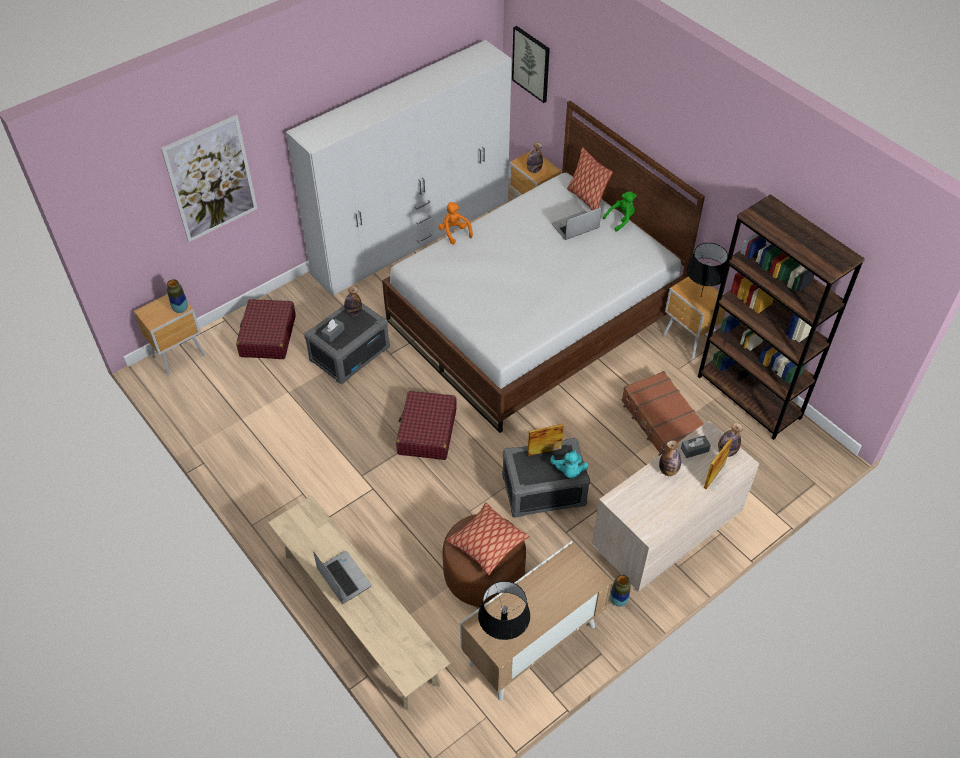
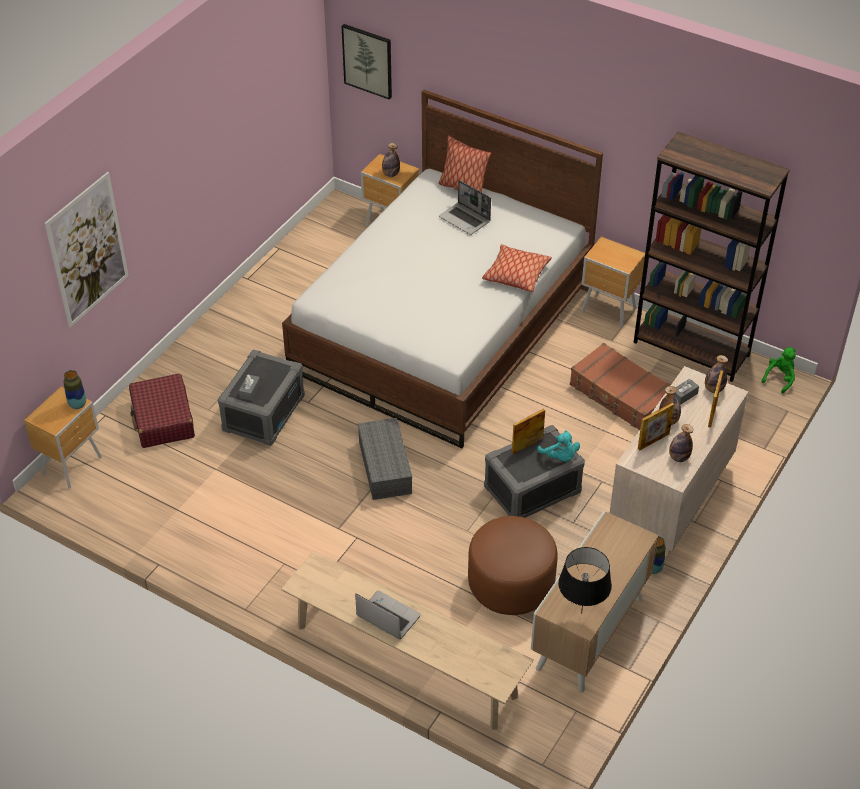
camera: 20 degrees left, 5 degrees down
(353, 312) = (261, 365): bottle -> bottle (679, 457)
(412, 237) = (272, 278): white wardrobe -> none
(427, 432) = (386, 468): red suitcase -> grey storage box
(454, 232) = (343, 254): orange plush toy -> none
(487, 543) = (516, 542): pillow -> pillow (516, 274)
(575, 227) = (465, 219): laptop -> laptop turned 90 degrees counterclockwise
(621, 220) = (508, 201): green plush toy -> green plush toy (780, 379)
(644, 487) = (653, 441): none -> picture frame
(701, 297) = (618, 258): black table lamp -> none

